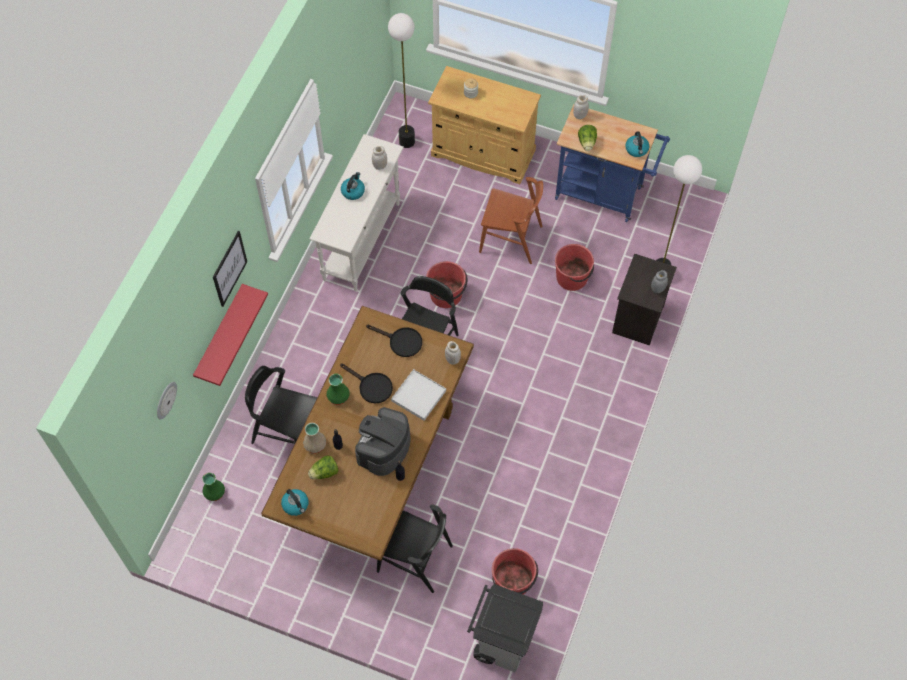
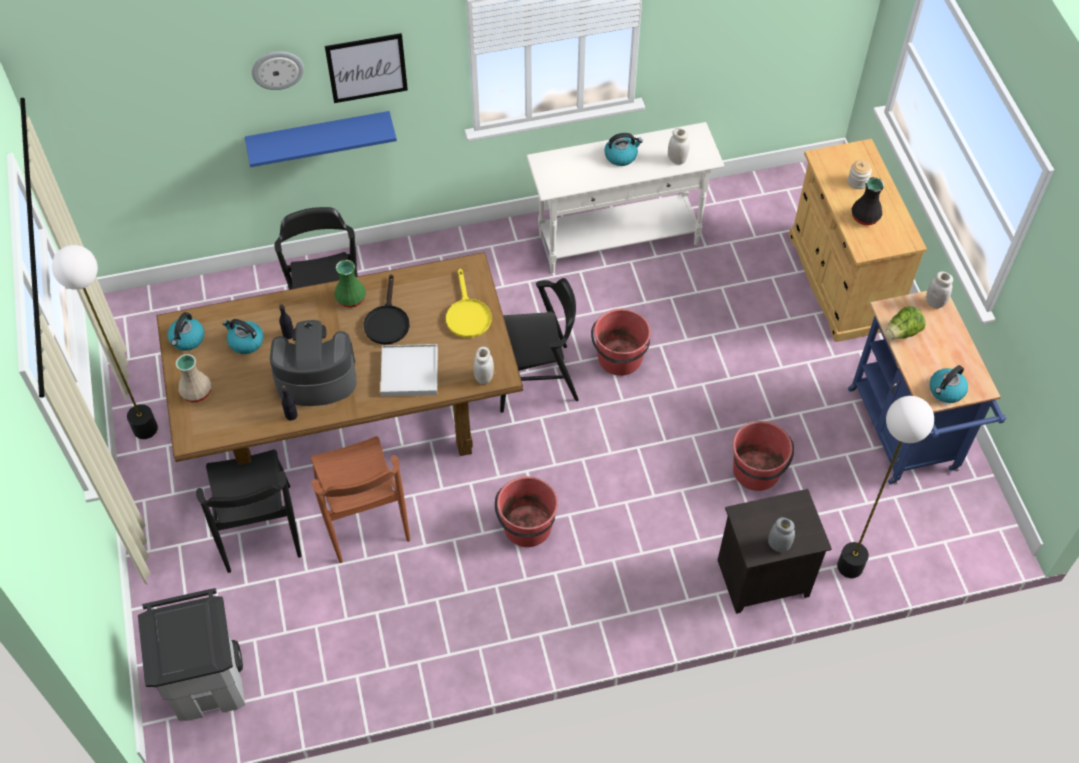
camera: 55 degrees right, 5 degrees down
(165, 400) = (176, 118): wall clock -> wall clock (277, 69)
(214, 492) = (211, 296): green vase -> none
(220, 335) = (320, 137): red shelf -> blue shelf
(315, 445) = (273, 313): beige vase -> beige vase (195, 392)
(324, 472) = (245, 342): lettuce -> kettle
(401, 341) = (467, 314): black frying pan -> yellow frying pan
(406, 141) = (785, 202): floor lamp -> floor lamp (145, 428)
(497, 106) = (866, 217): none -> black vase
(511, 239) = (752, 377): brown chair -> brown chair (363, 517)
(513, 582) = (296, 649): red bucket -> red bucket (527, 527)

